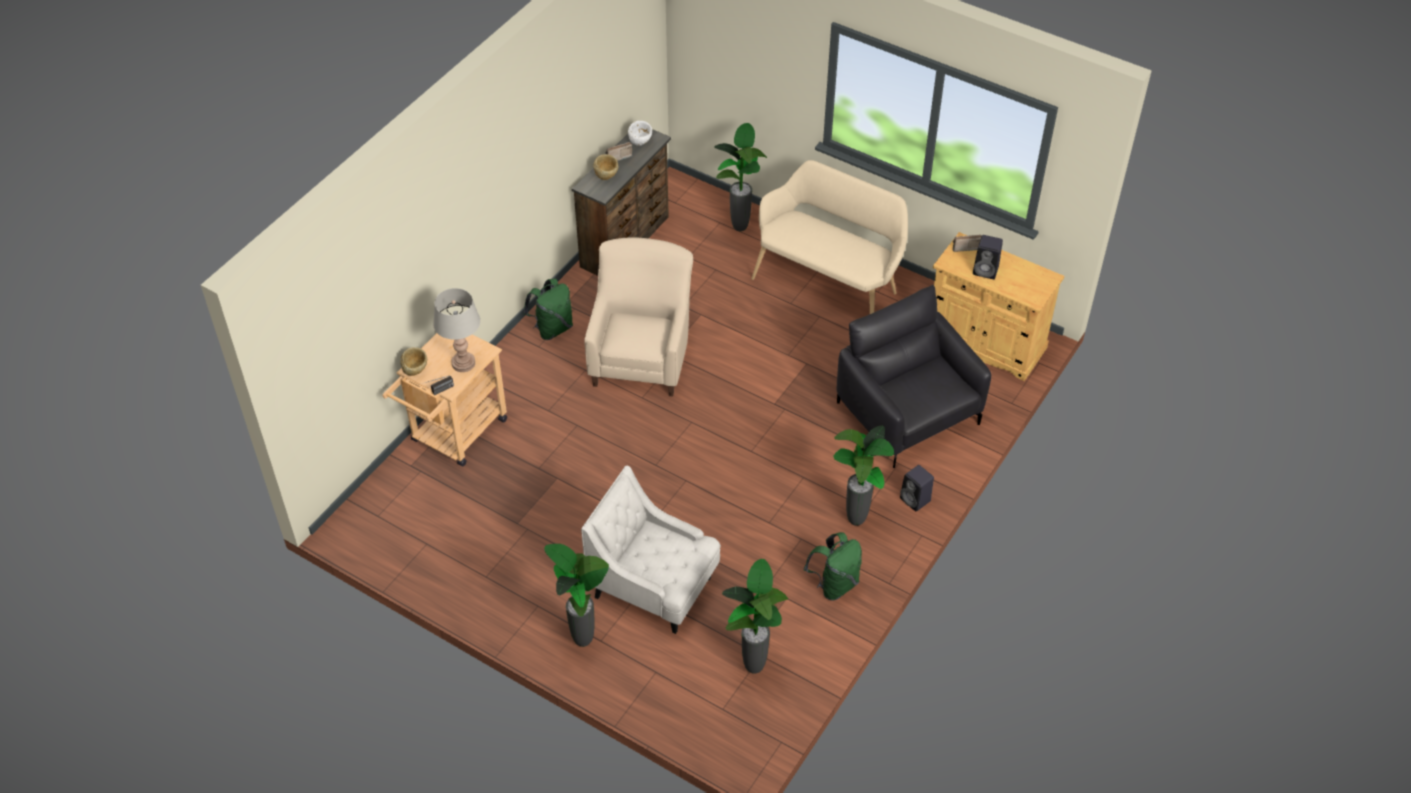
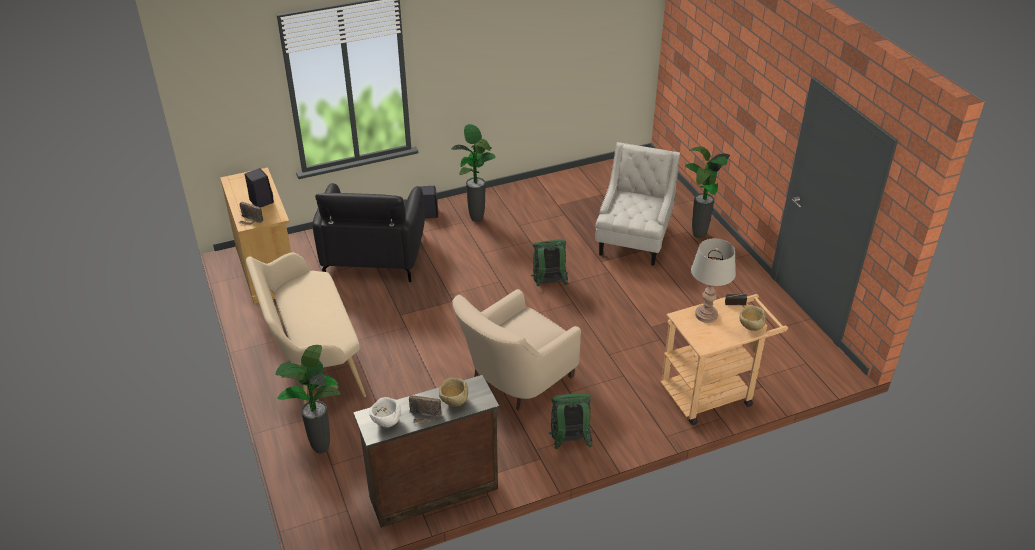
camera: 145 degrees left, 10 degrees down
(654, 588) = (633, 241): white armchair -> white armchair turned 135 degrees counterclockwise
(755, 666) = (606, 187): potted plant -> none
(834, 584) = (523, 199): green backpack -> green backpack (549, 283)

